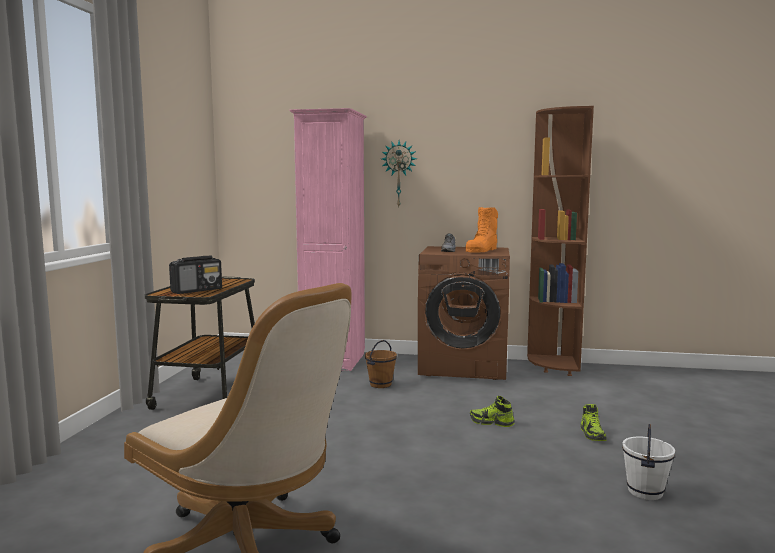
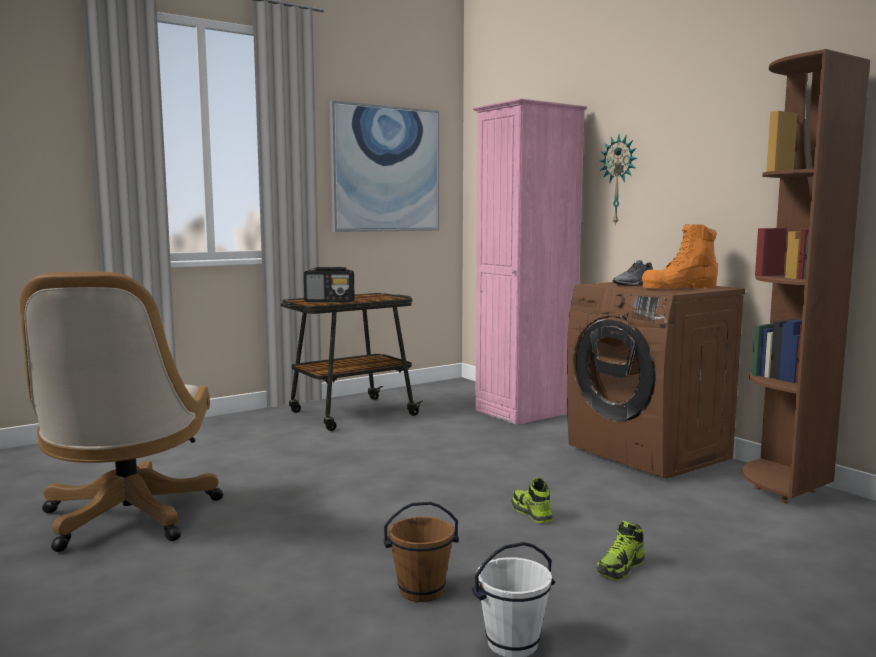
camera: 45 degrees right, 0 degrees up
(174, 157) = (386, 169): none -> picture
(381, 385) = (512, 444): brown bucket -> brown bucket (421, 591)

